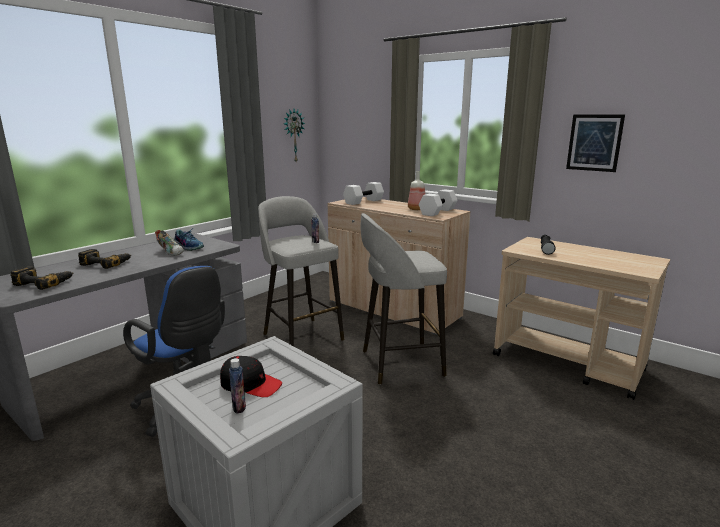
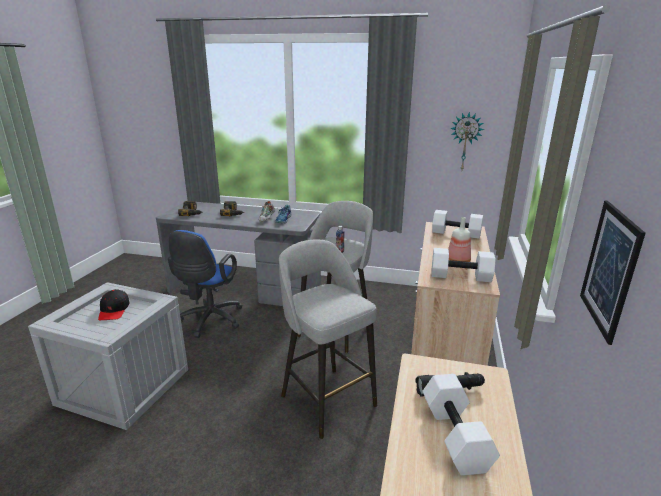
camera: 65 degrees right, 5 degrees up
(239, 407) = (86, 315): bottle -> none
(587, 254) = (457, 437): none -> white dumbbell

